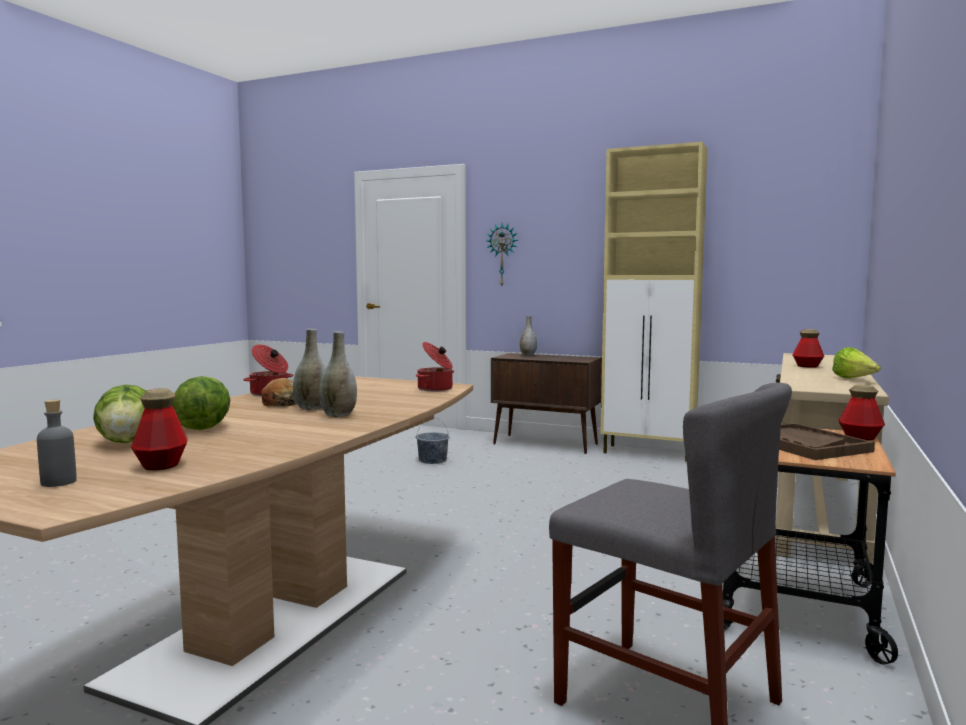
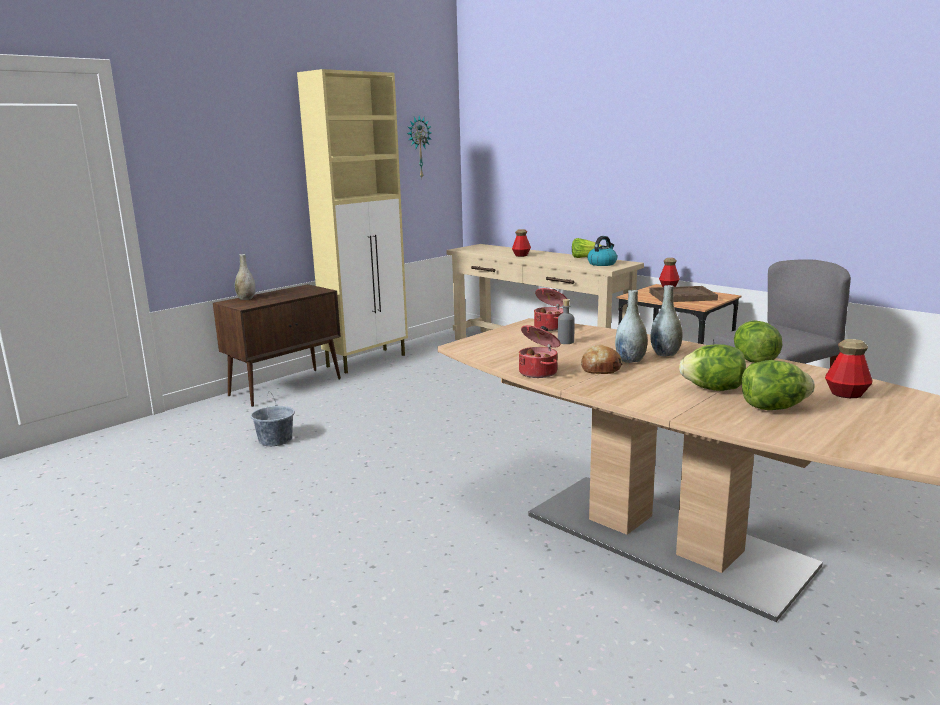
camera: 70 degrees left, 10 degrees up
(58, 482) = (904, 416): grey bottle -> grey bottle (565, 342)
(314, 438) = (754, 361): none -> lettuce
(503, 255) = (183, 184): wall clock -> wall clock (418, 147)
(825, 385) = (602, 263): none -> kettle

